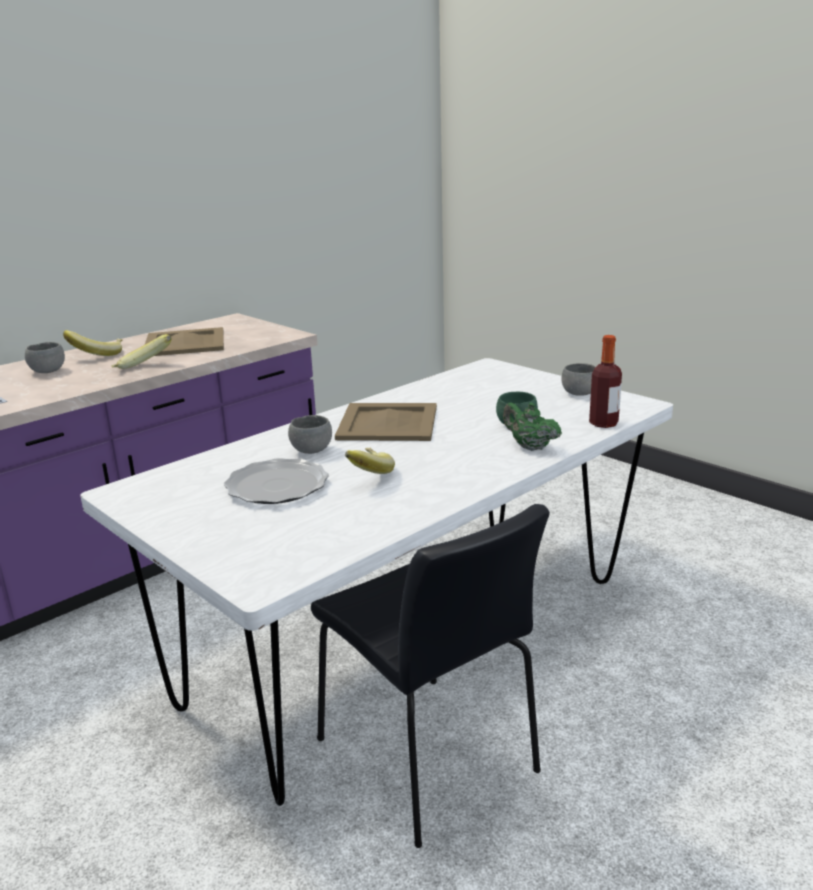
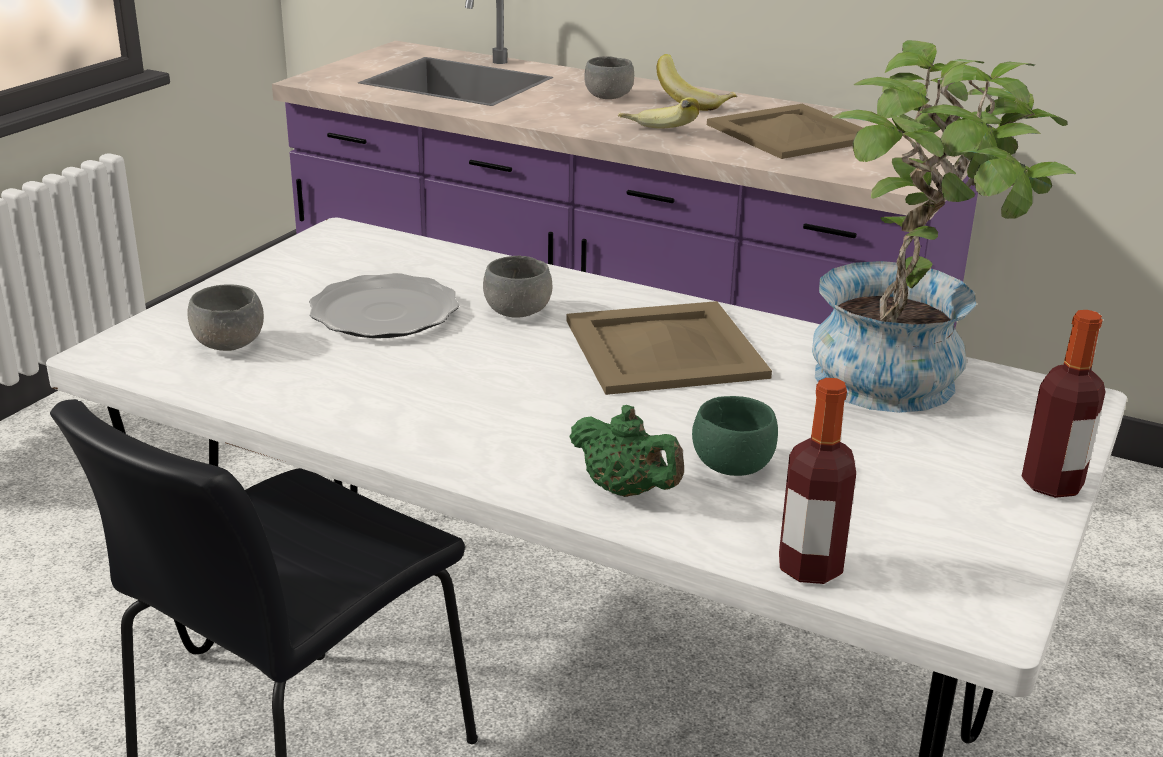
camera: 70 degrees right, 5 degrees up
(366, 474) = (445, 364): banana -> none
(459, 386) = (906, 385): none -> potted plant
(530, 447) = (625, 491): green teapot -> green teapot turned 105 degrees clockwise
(553, 379) = (1051, 484): none -> bottle
(580, 393) = (984, 525): grey bowl -> grey bowl (229, 344)

